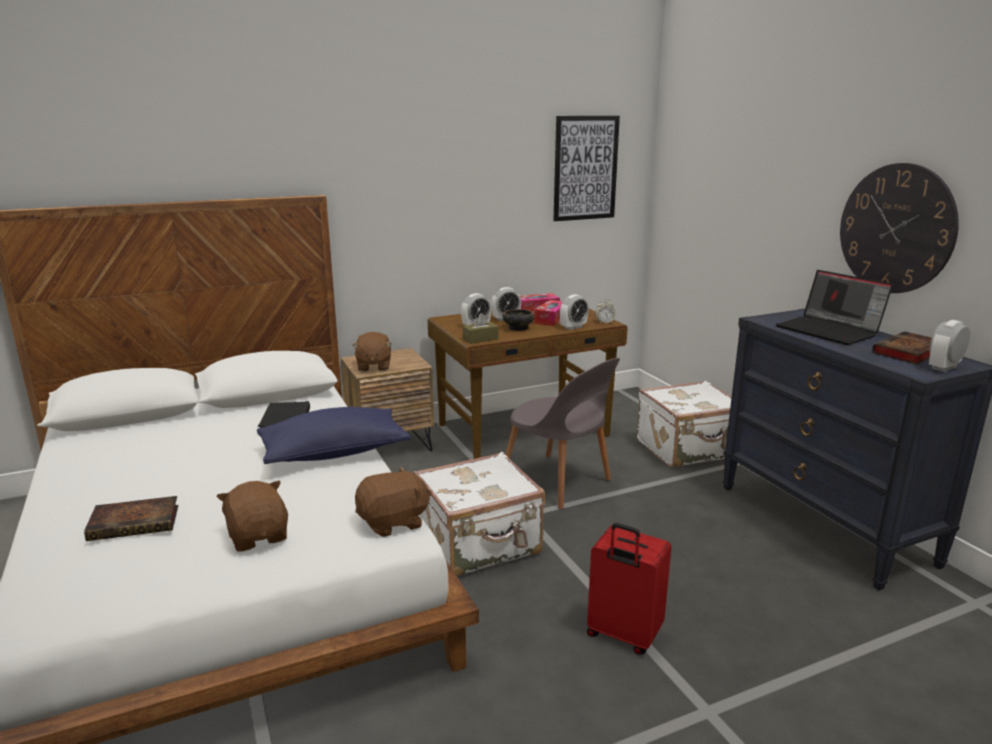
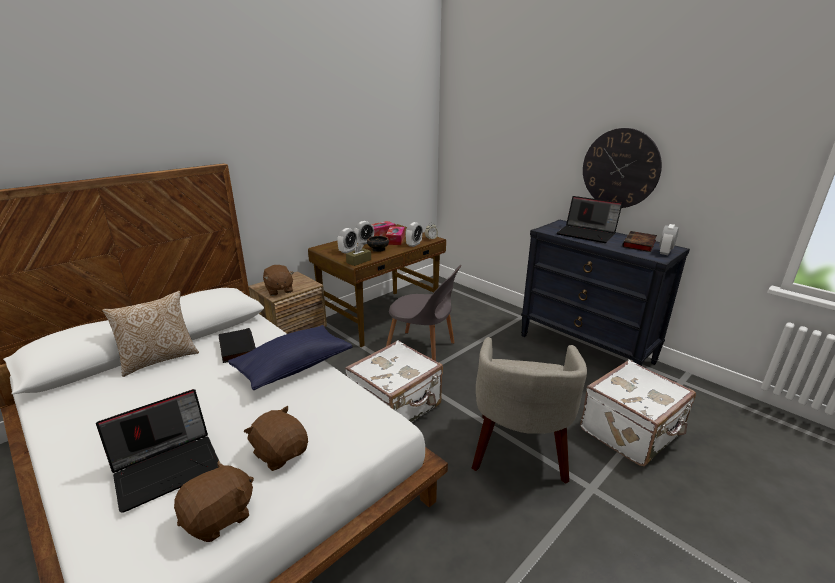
camera: 20 degrees left, 5 degrees up
(137, 522) = (168, 467): book -> laptop
(197, 420) = (159, 359): none -> pillow
(393, 522) = (376, 416): brown plush toy -> brown plush toy (219, 517)
(585, 168) = (400, 132): picture -> none
(623, 635) = (518, 450): red suitcase -> beige armchair
(688, 449) = (488, 313): white suitcase -> white suitcase (632, 432)

